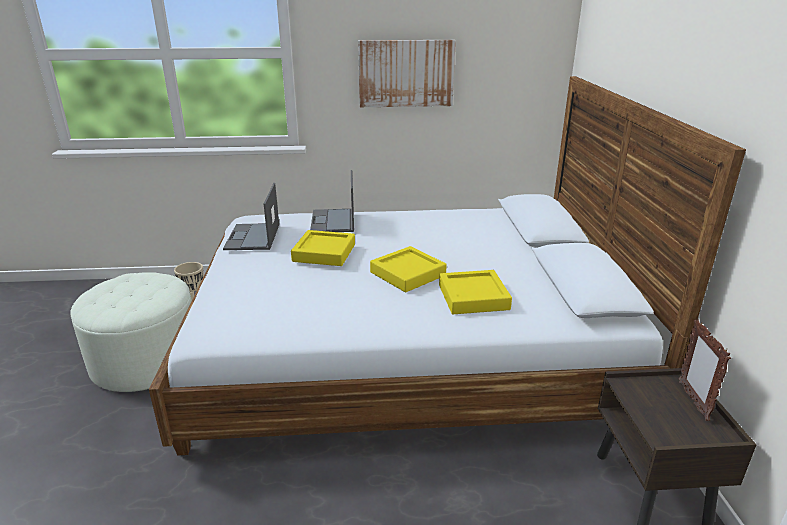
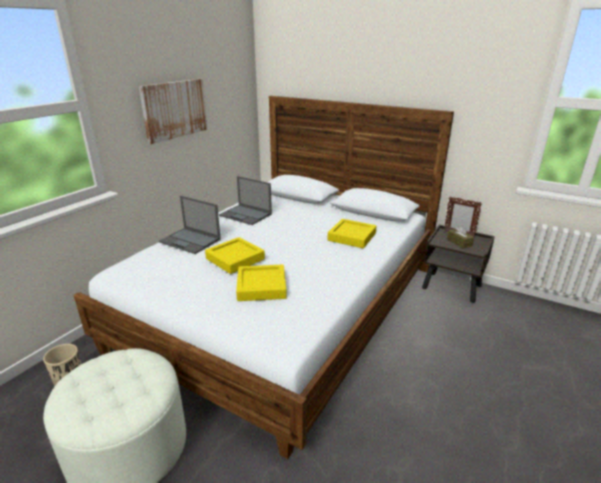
camera: 55 degrees left, 0 degrees up
(253, 237) = (161, 278): laptop -> laptop (246, 215)
(408, 274) = (302, 243): yellow tray -> yellow tray (261, 287)
(662, 409) = (459, 242): none -> brown tissue box

